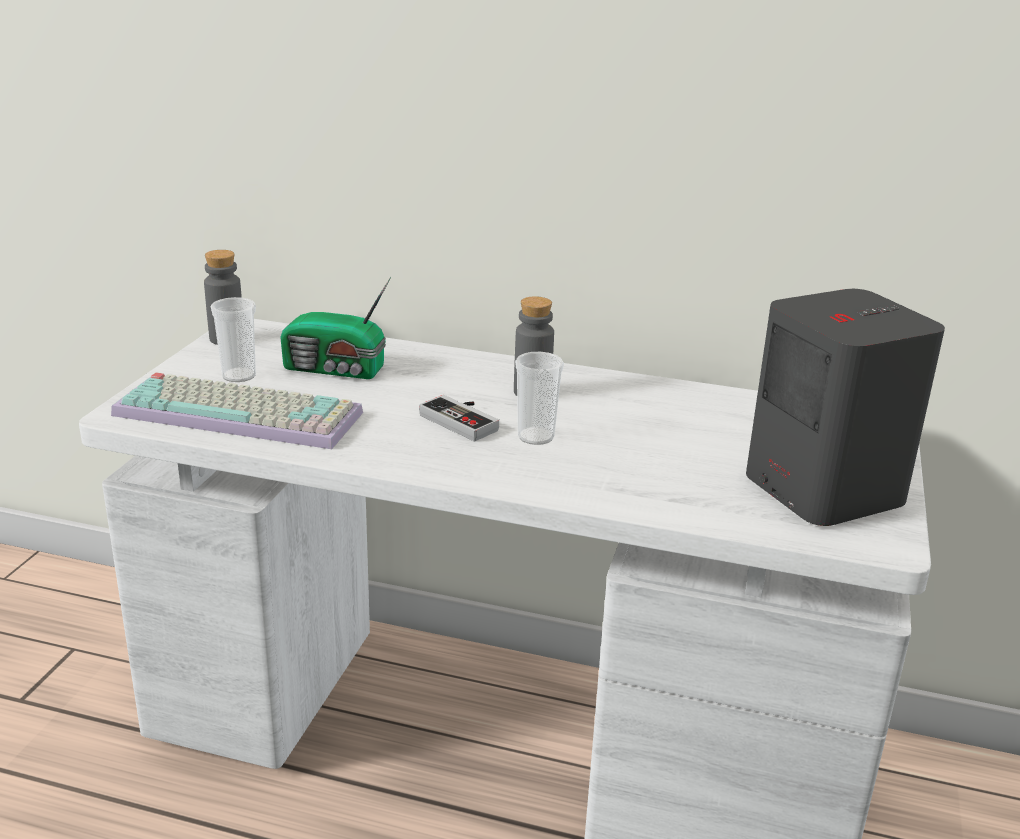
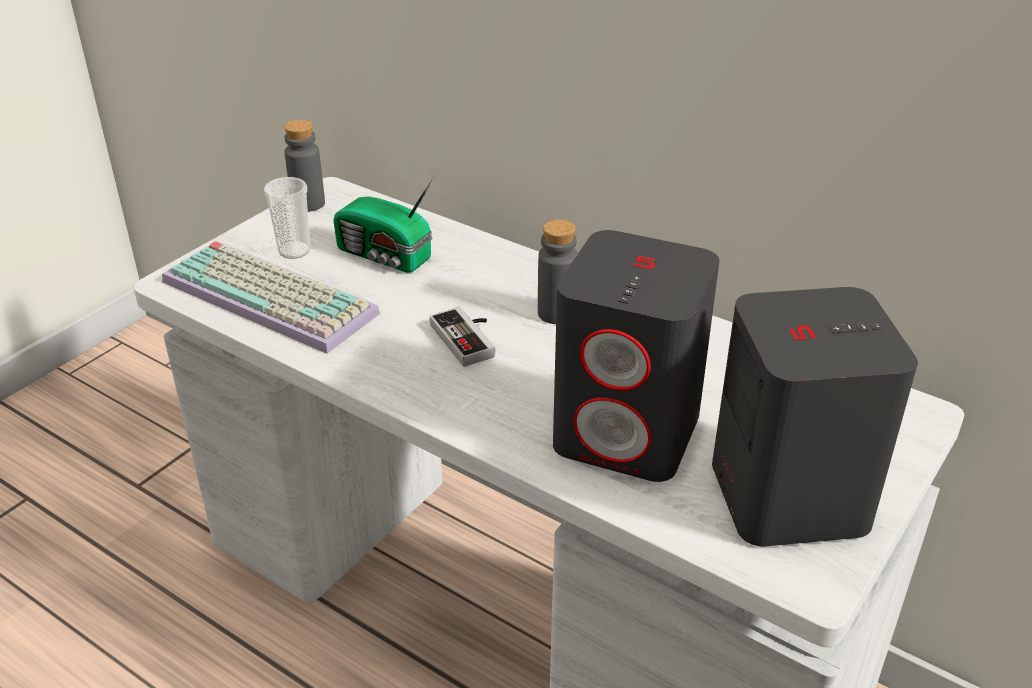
camera: 20 degrees right, 10 degrees up
(536, 437) = (526, 371): cup -> none
(659, 467) = (628, 433): none -> grey speaker

